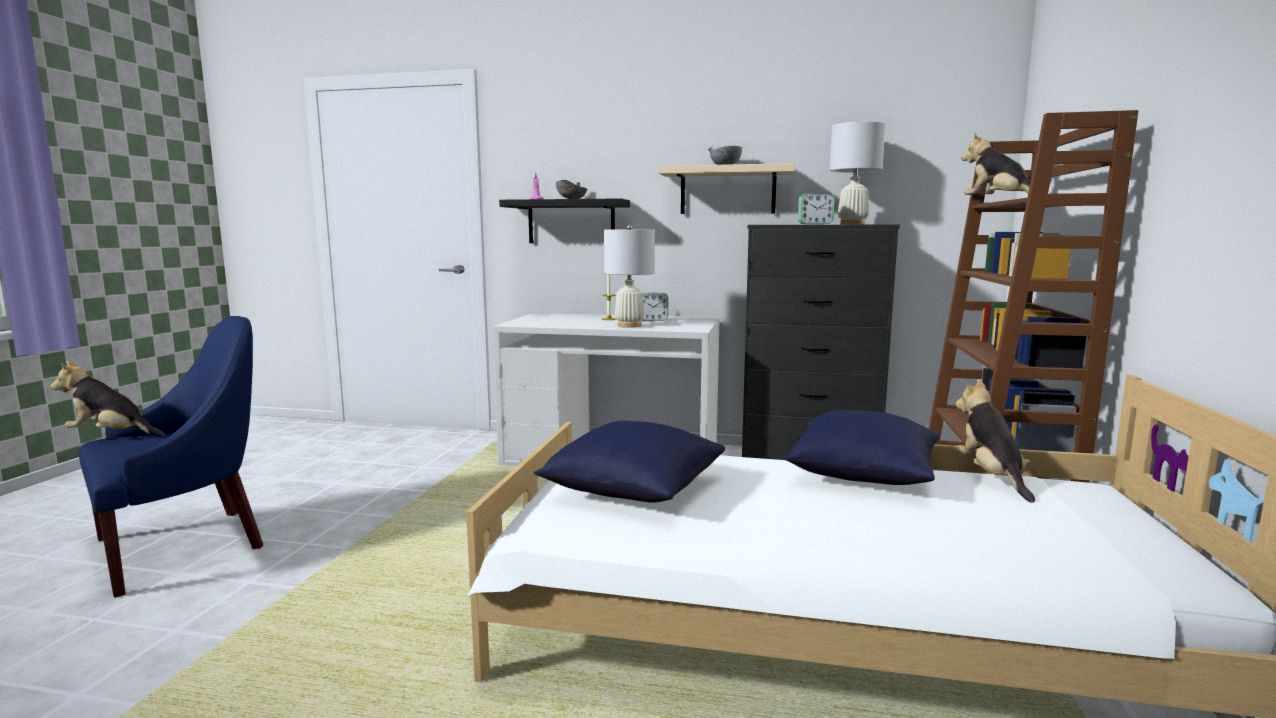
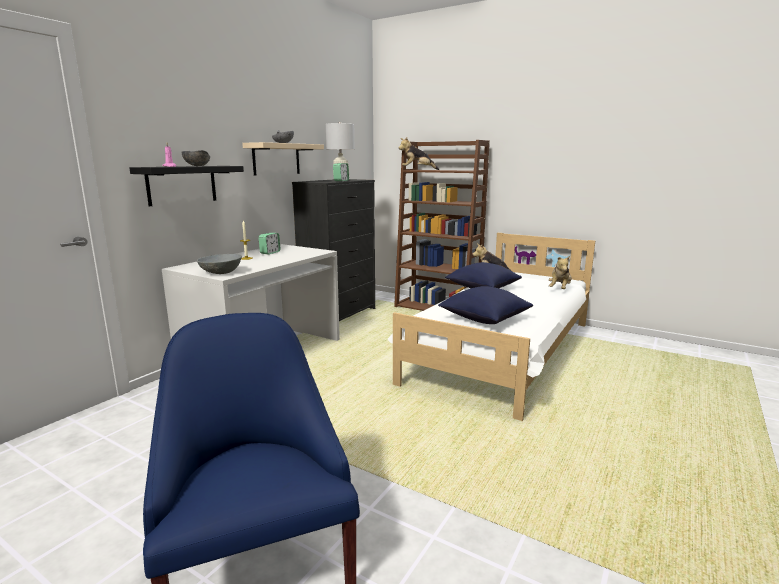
camera: 70 degrees left, 5 degrees up
(112, 435) = (189, 505): plush toy -> plush toy (560, 289)
(529, 322) = (221, 272): none -> grey bowl
(629, 325) = (286, 258): white table lamp -> none

